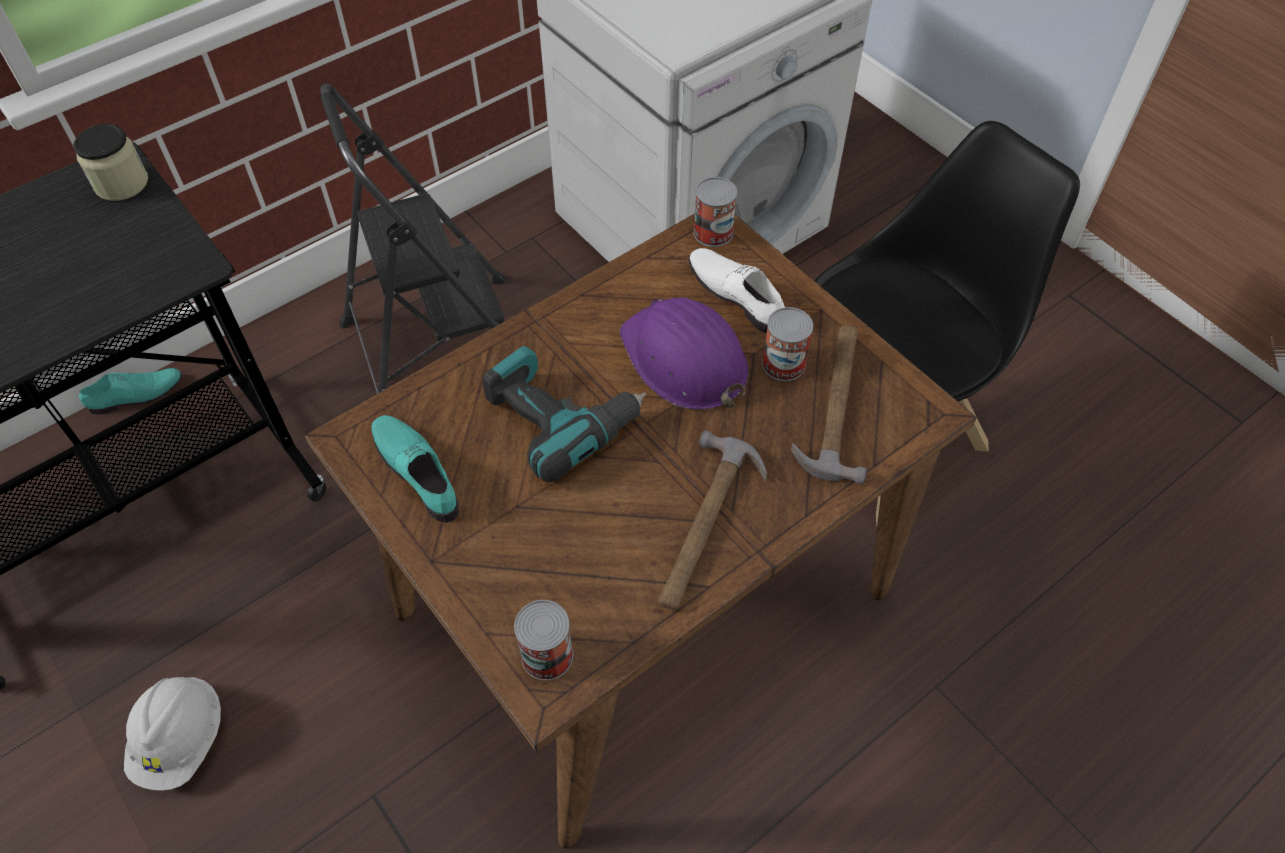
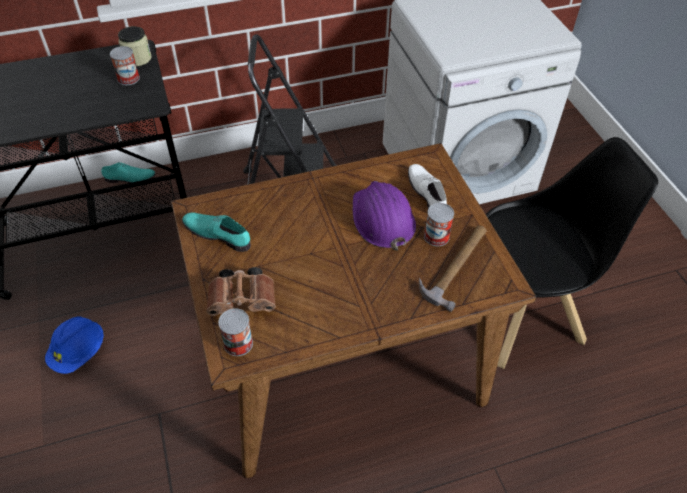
camera: 20 degrees right, 5 degrees down
(182, 740) = (79, 353): white hard hat -> blue hard hat
(418, 470) = (217, 233): turquoise shoe -> turquoise shoe turned 45 degrees counterclockwise
(521, 575) = (244, 300): none -> brown binoculars
(560, 418) = (301, 229): power drill -> none
(704, 525) = (352, 305): hammer -> none
(713, 232) = (430, 159): can -> can (128, 78)

